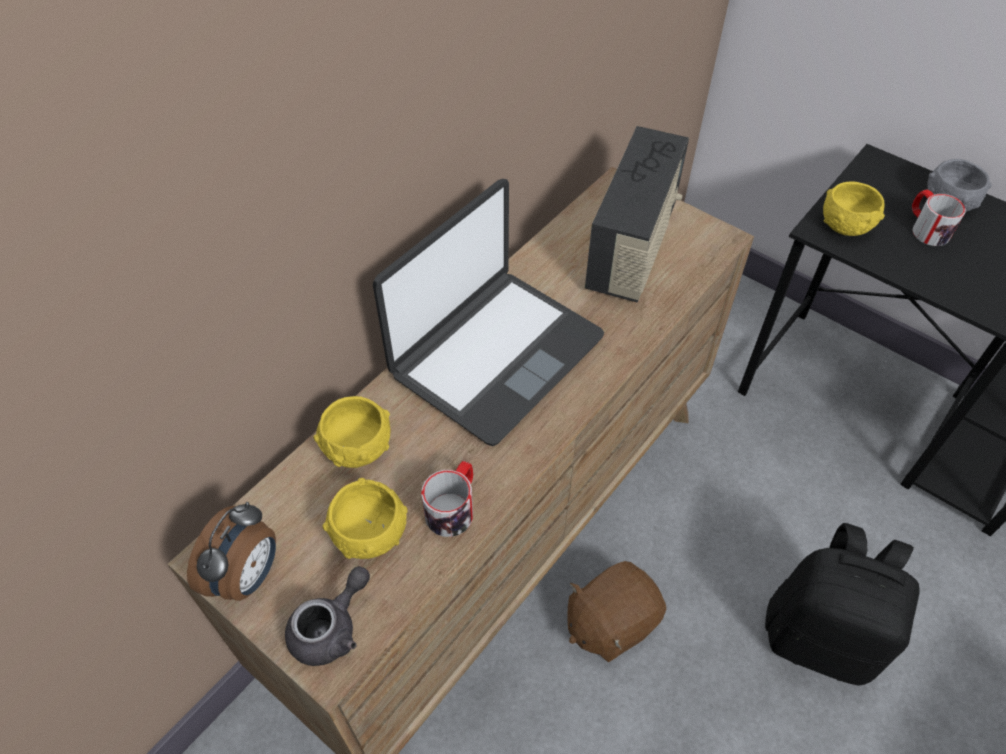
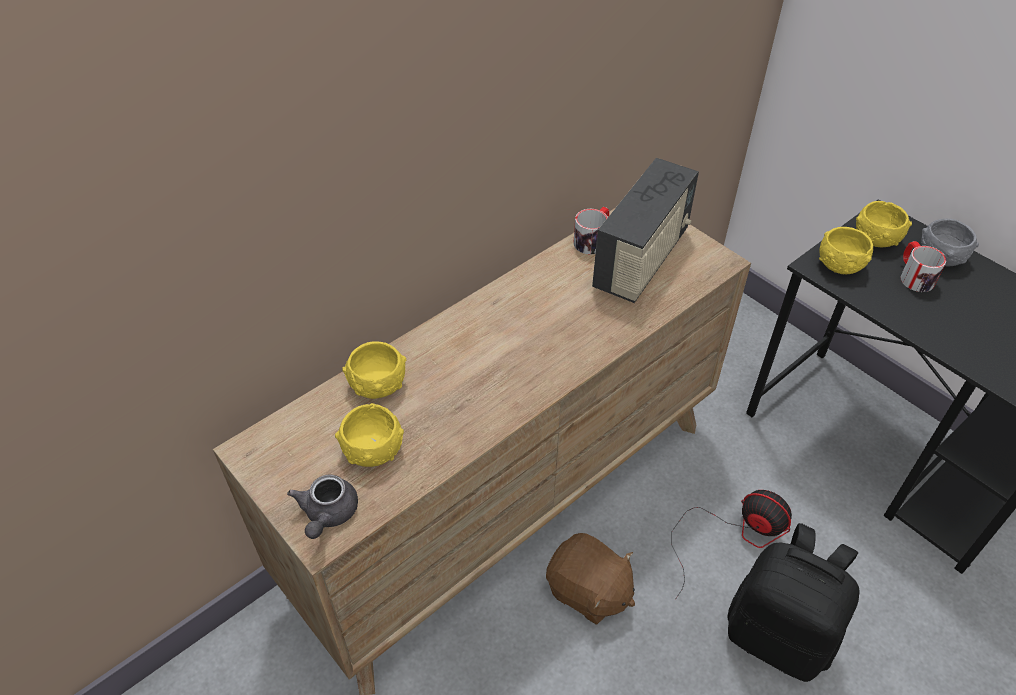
camera: 10 degrees right, 5 degrees down
(248, 576) = (272, 467): alarm clock -> none
(331, 628) = (327, 514): grey teapot -> grey teapot turned 135 degrees clockwise
(454, 507) = (444, 440): mug -> mug (593, 240)
(495, 355) = (505, 329): laptop -> none
(610, 622) = (588, 591): brown plush toy -> brown plush toy turned 120 degrees counterclockwise
(751, 531) = (733, 535): none -> fan
(876, 189) = (876, 238): none -> yellow bowl

